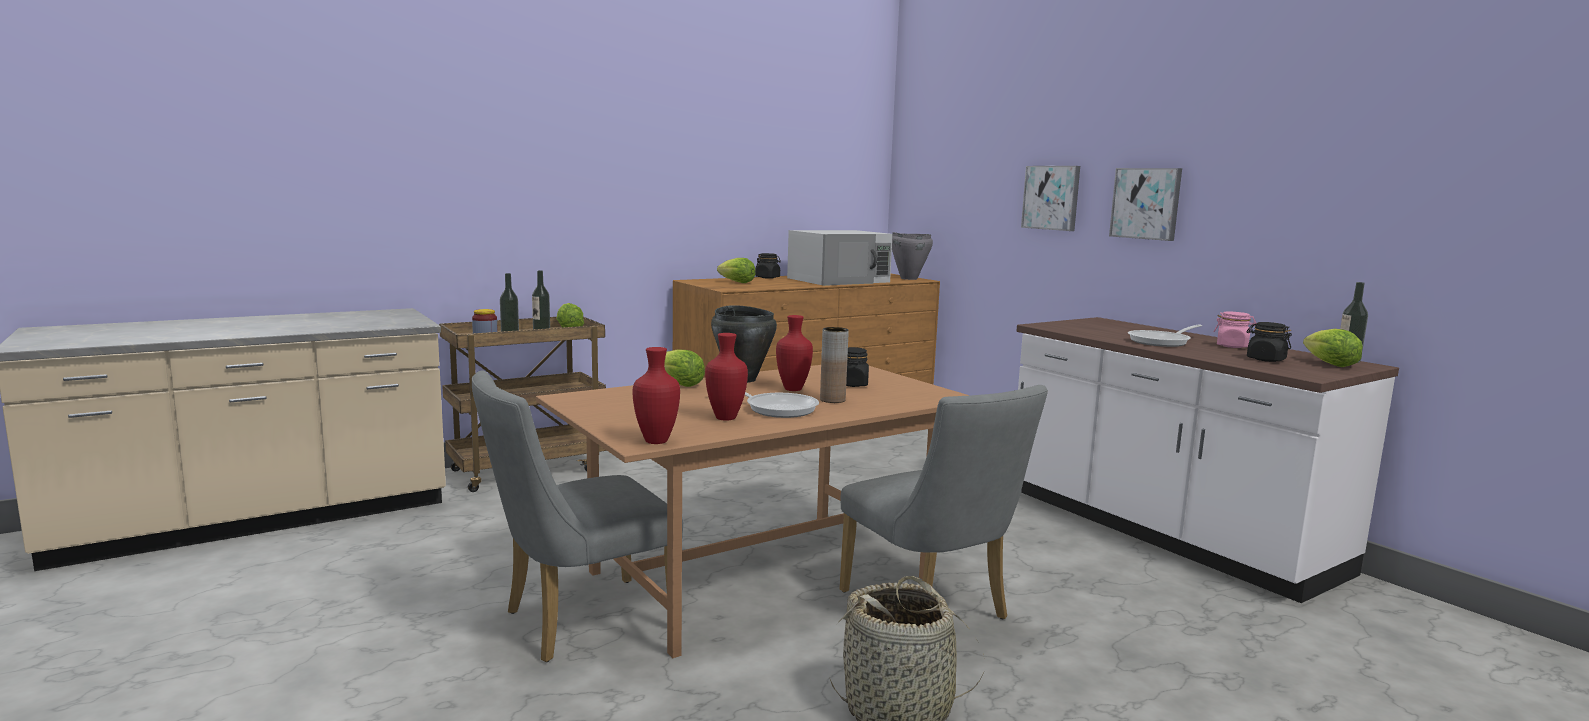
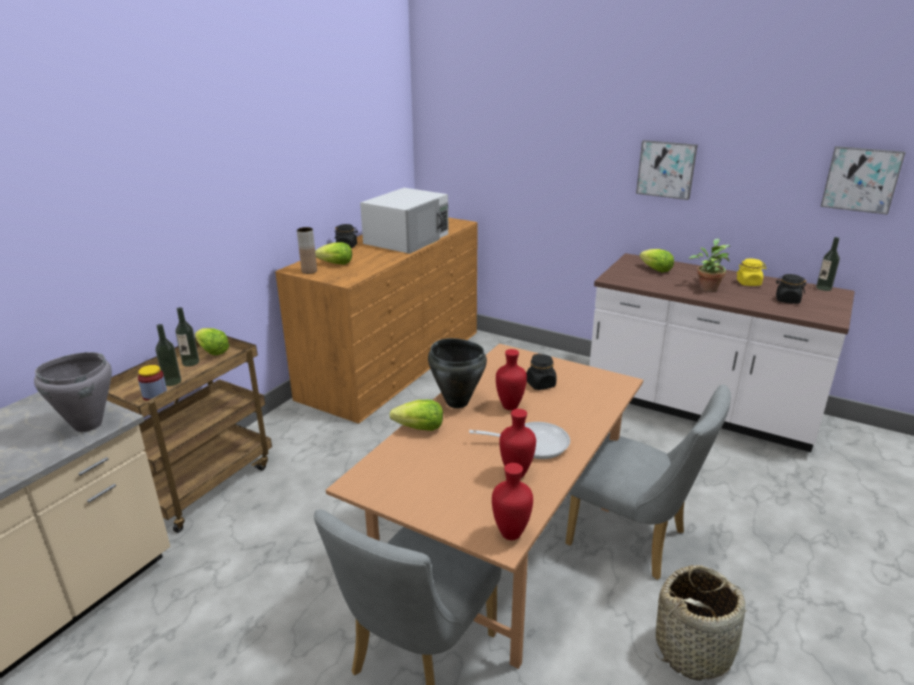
camera: 25 degrees left, 15 degrees up
(832, 400) = (554, 415): brown vase -> brown vase (309, 271)
(908, 278) = (451, 222): grey cooking pot -> grey cooking pot (87, 425)
(1051, 197) = (580, 159): picture -> picture (861, 179)
(1162, 342) = (707, 287): frying pan -> potted plant
(1232, 346) = (748, 283): pink jar -> yellow jar
(1330, 364) = (823, 298): lettuce -> lettuce (656, 270)

